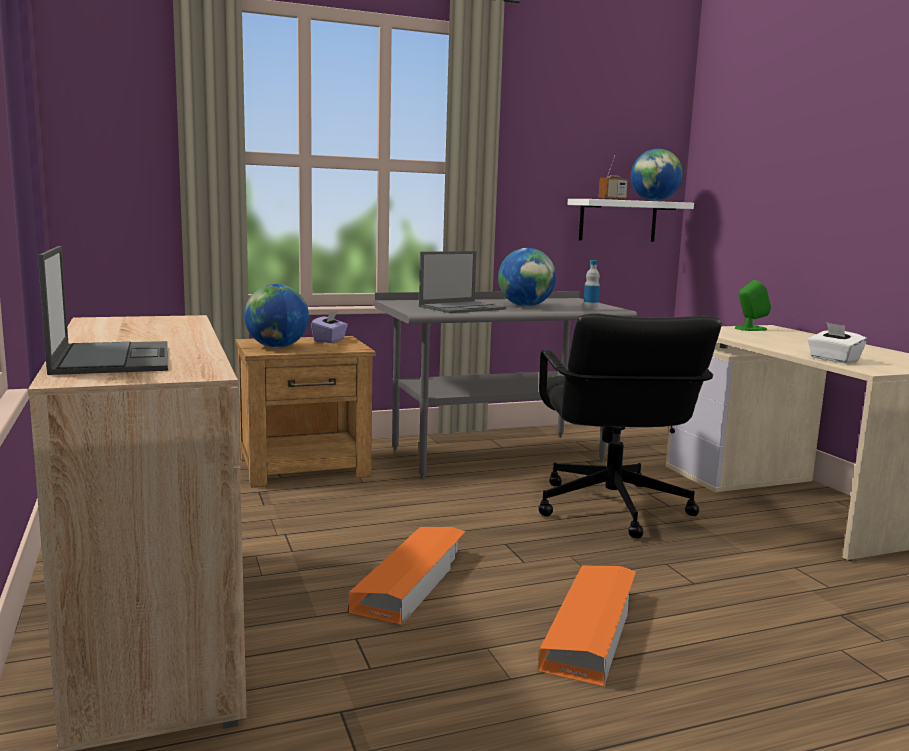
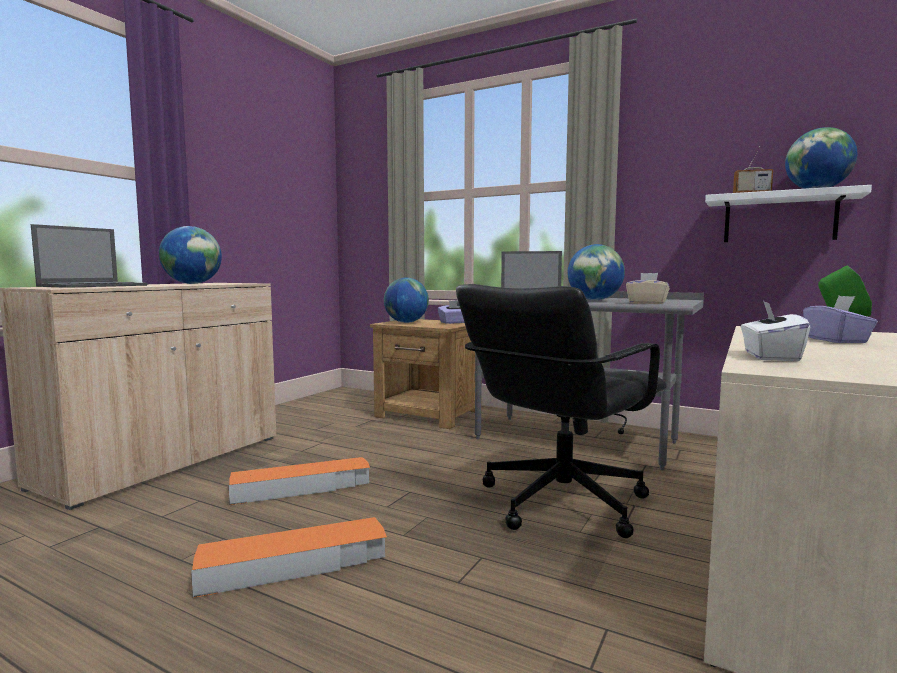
camera: 50 degrees right, 5 degrees down
(143, 330) = (192, 284): none -> globe
(590, 309) = (647, 303): bottle -> beige tissue box
(783, 338) = (836, 340): none -> purple tissue box

